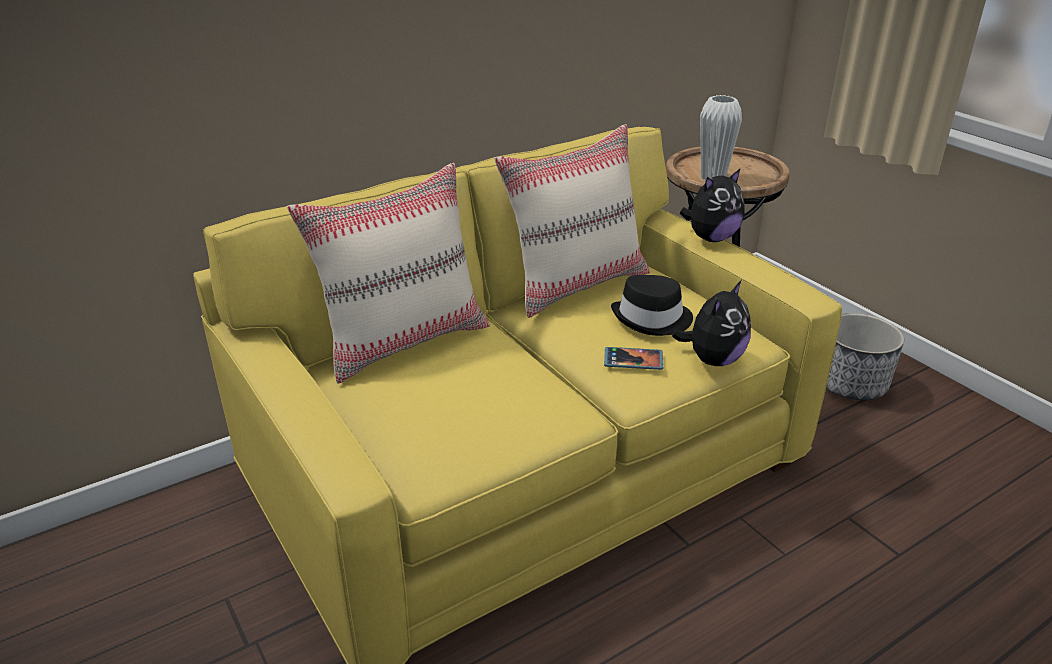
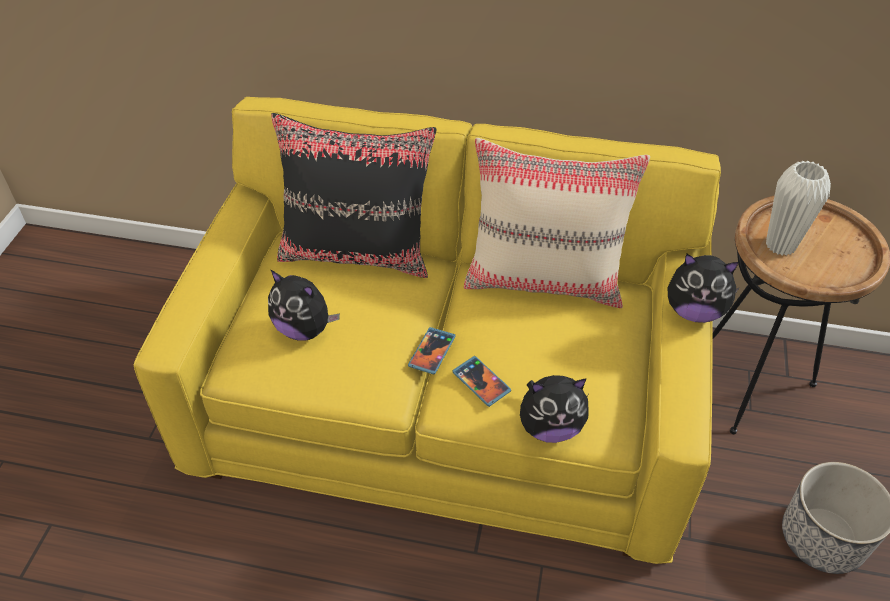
camera: 45 degrees right, 15 degrees up
(404, 341) = (358, 252): beige pillow -> black pillow
(442, 411) = (304, 329): none -> plush toy
(566, 367) = (432, 352): none -> phone
(652, 319) = (552, 355): black hat -> none

